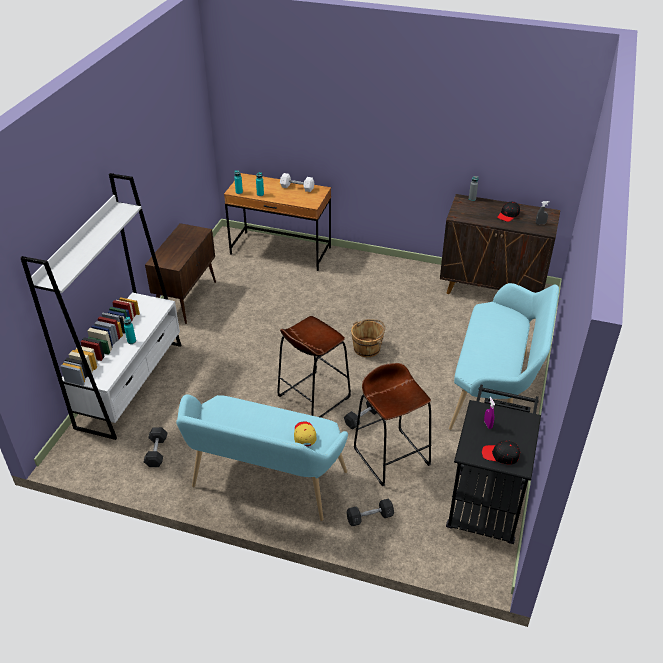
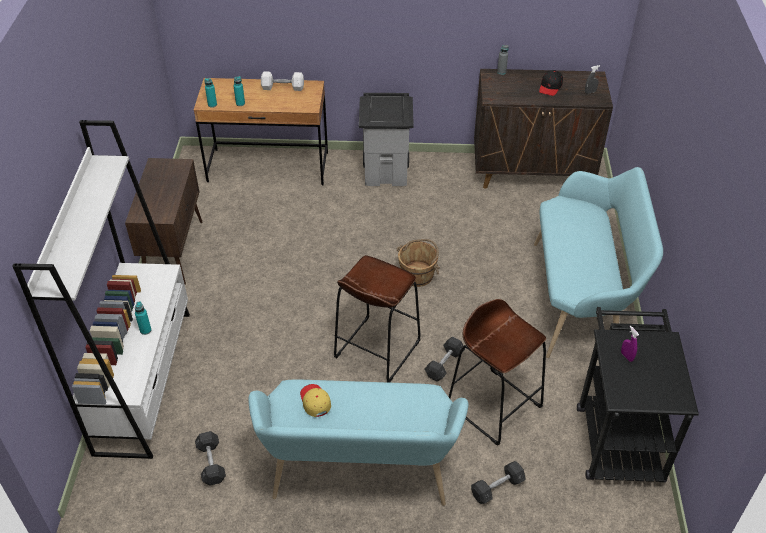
camera: 15 degrees left, 5 degrees up
(304, 435) = (410, 411): yellow cap -> yellow cap (315, 401)
(371, 270) = (386, 173): none -> grey trash can
(500, 455) = (655, 392): black cap -> none

